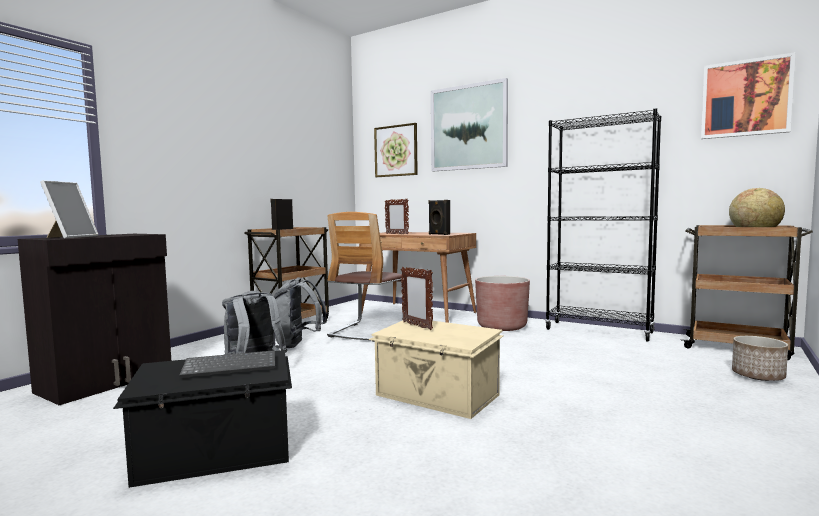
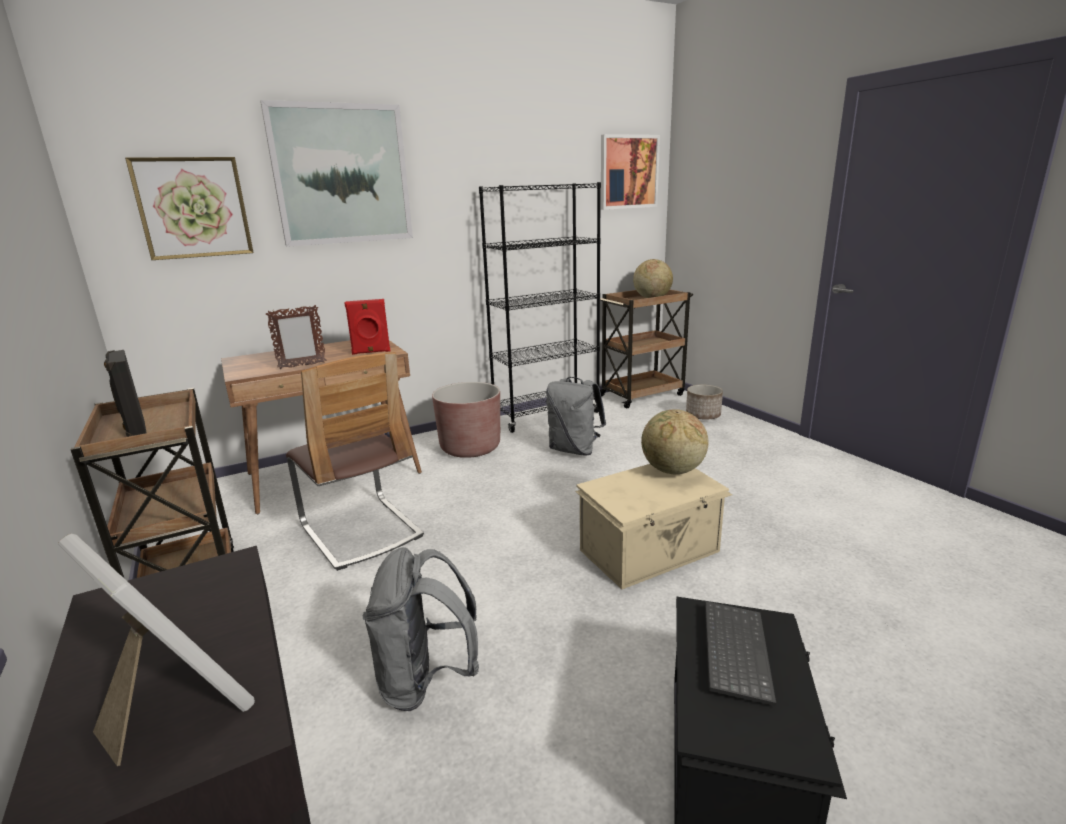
camera: 60 degrees left, 15 degrees up
(298, 344) = (342, 608): grey backpack -> grey backpack (574, 450)
(417, 326) = (622, 490): picture frame -> none
(438, 234) = (371, 352): black speaker -> red speaker
(470, 331) = (672, 471): none -> globe

